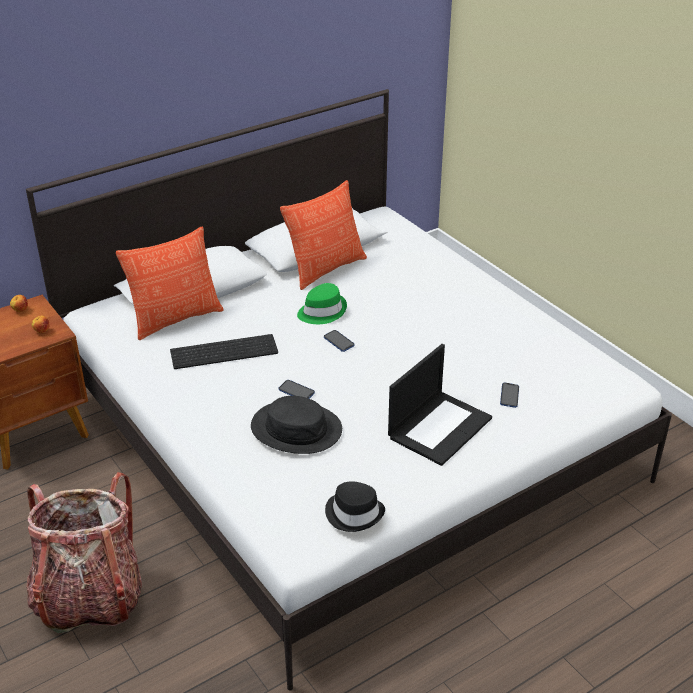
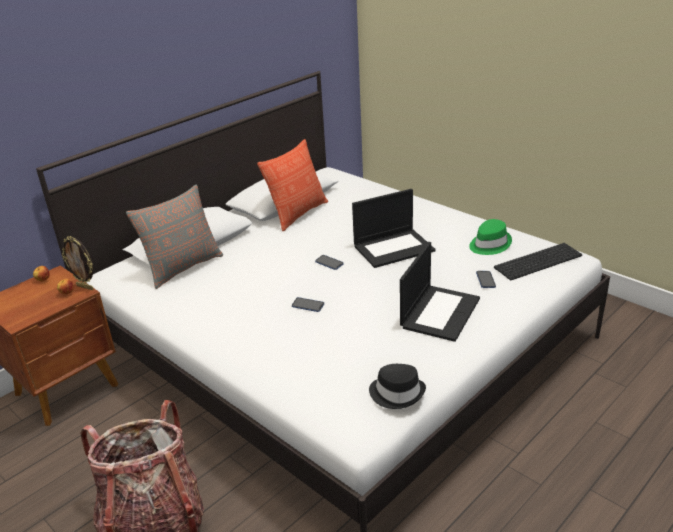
camera: 10 degrees left, 5 degrees down
(62, 327) = (85, 287): none -> picture frame
(176, 319) = (184, 268): orange pillow -> grey pillow
(225, 350) = (234, 285): keyboard -> keyboard (537, 260)
(296, 429) = (319, 334): black hat -> none
(322, 311) = (306, 244): green hat -> green hat (489, 244)
(420, 334) = (394, 248): none -> laptop

